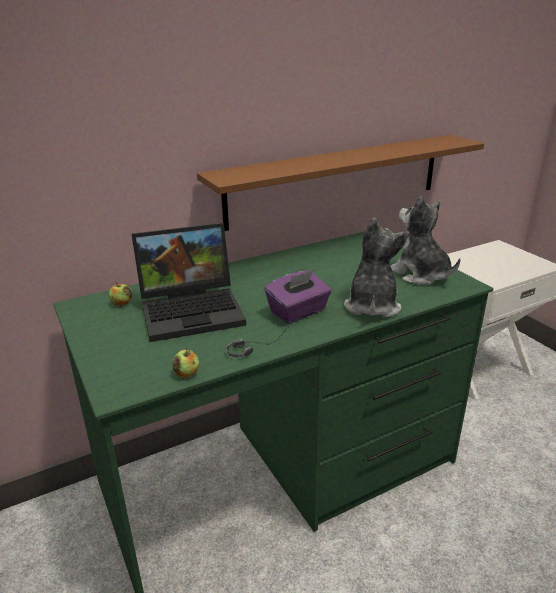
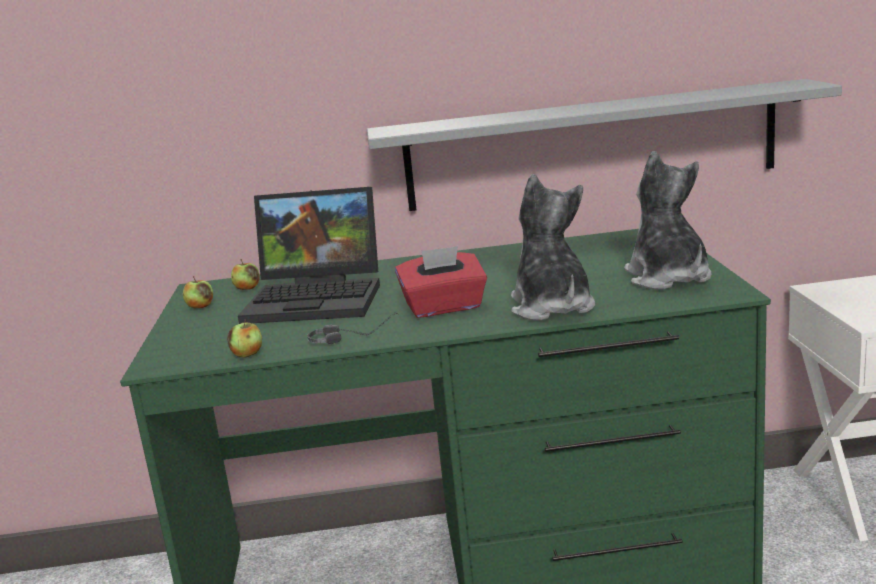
camera: 25 degrees right, 10 degrees down
(97, 326) = (200, 306): none -> apple
(298, 312) = (444, 308): purple tissue box -> red tissue box
(337, 180) = (591, 146): brown shelf -> grey shelf
(372, 305) = (551, 307): plush toy -> plush toy turned 45 degrees counterclockwise

